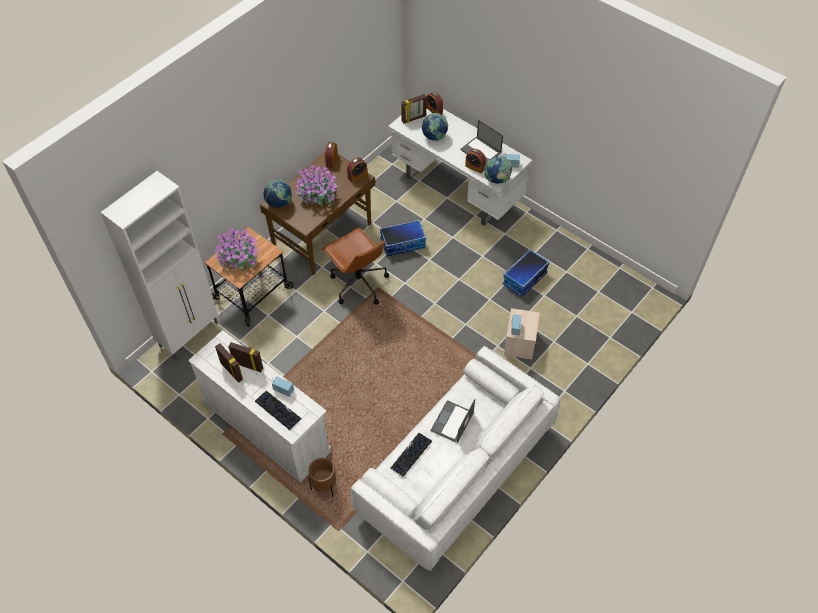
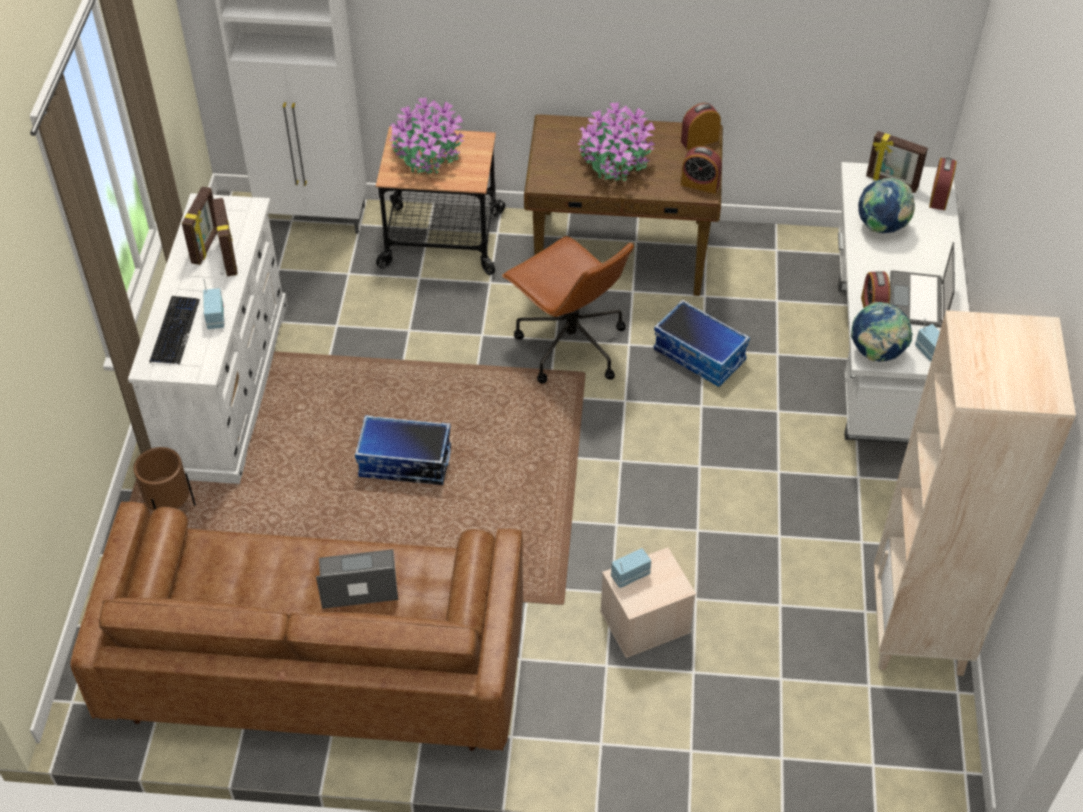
camera: 55 degrees right, 5 degrees down
(279, 203) = (557, 132): globe -> none
(358, 284) = (569, 345): brown office chair -> brown office chair turned 60 degrees counterclockwise
(411, 455) = (255, 559): keyboard -> none
(455, 471) = (318, 665): white sofa -> brown sofa
(525, 279) = (788, 558): storage box -> storage box (404, 463)
(586, 261) = (918, 630): none -> beige bookcase

